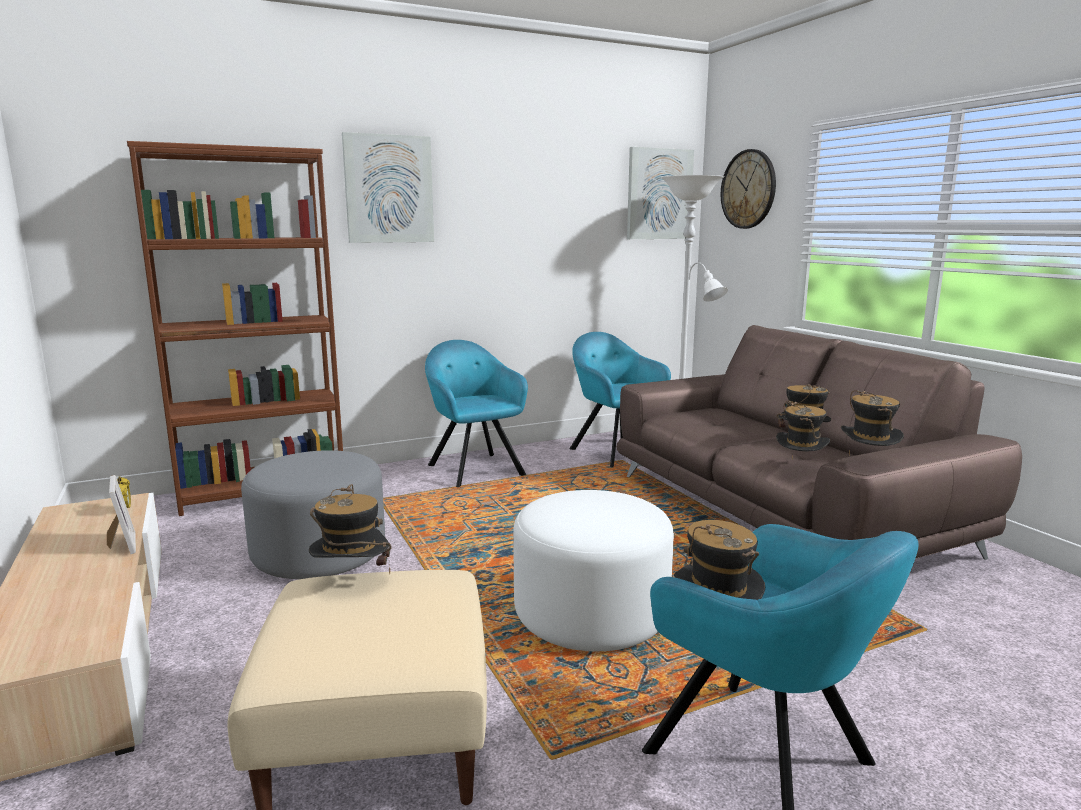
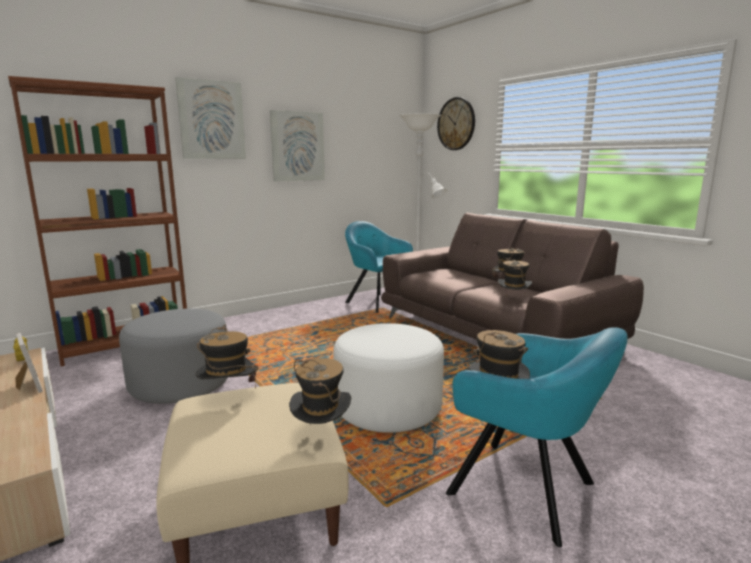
camera: 10 degrees left, 0 degrees up
(474, 468) = (281, 319): turquoise armchair -> none
(659, 194) = (396, 127): picture -> picture (297, 146)
(867, 465) = (559, 295): hat -> hat (321, 435)

